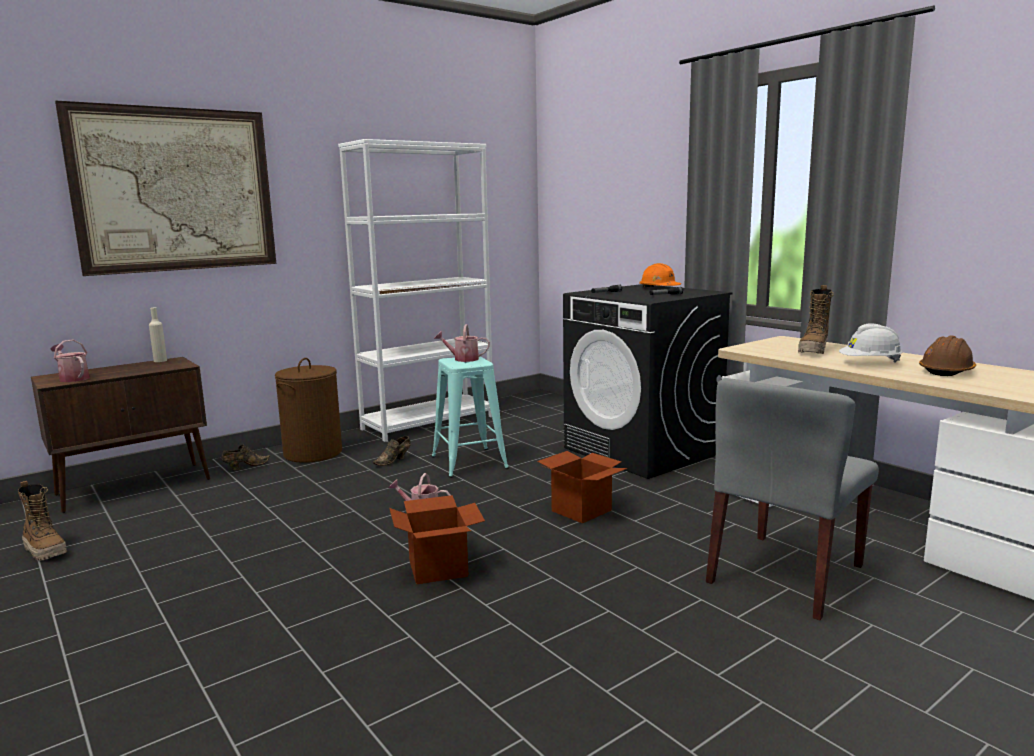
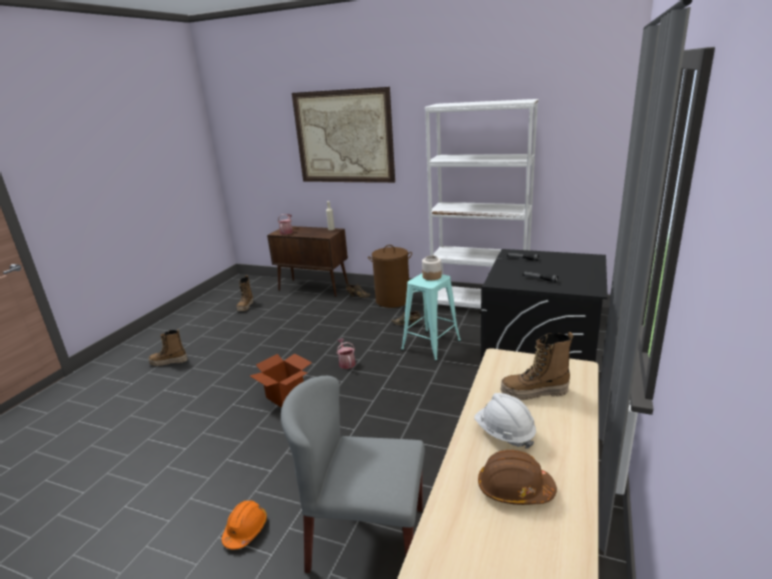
camera: 60 degrees right, 10 degrees up
(88, 669) = (169, 362): none -> boot
(462, 359) = (432, 276): watering can -> jar
(581, 511) = (396, 412): cardboard box -> none
(659, 288) = (583, 267): orange hard hat -> orange hard hat (246, 530)

